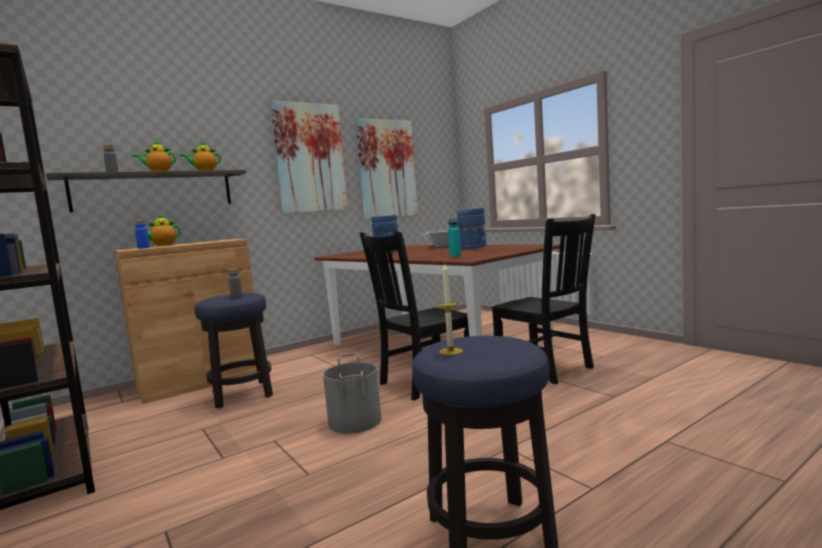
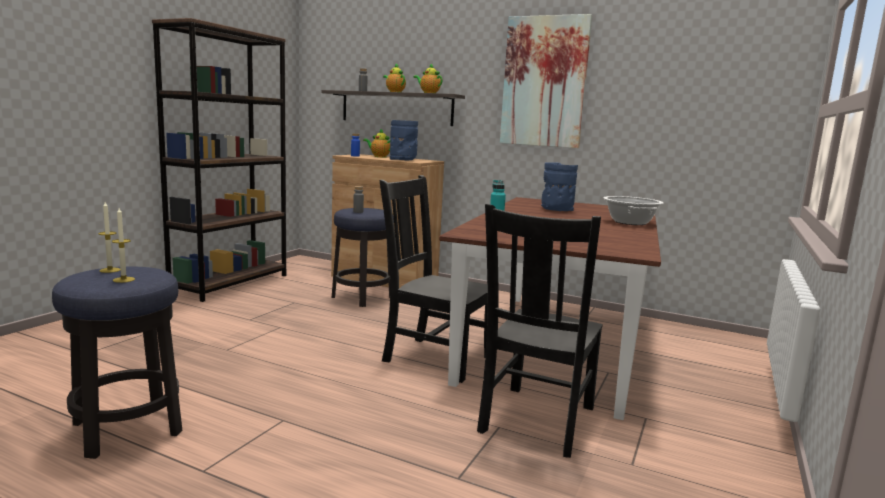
camera: 60 degrees right, 5 degrees up
(354, 421) = (323, 346): grey bucket -> none
(387, 169) = (654, 100): picture -> none
(473, 248) = (602, 231): blue vase -> blue vase (403, 160)
(501, 343) = (123, 280): none -> candle

